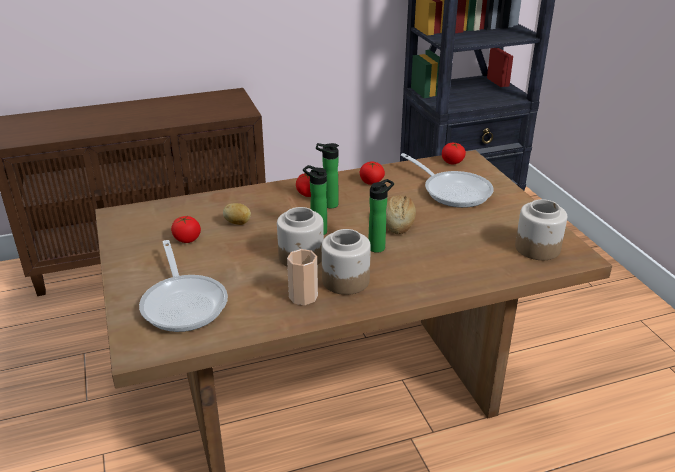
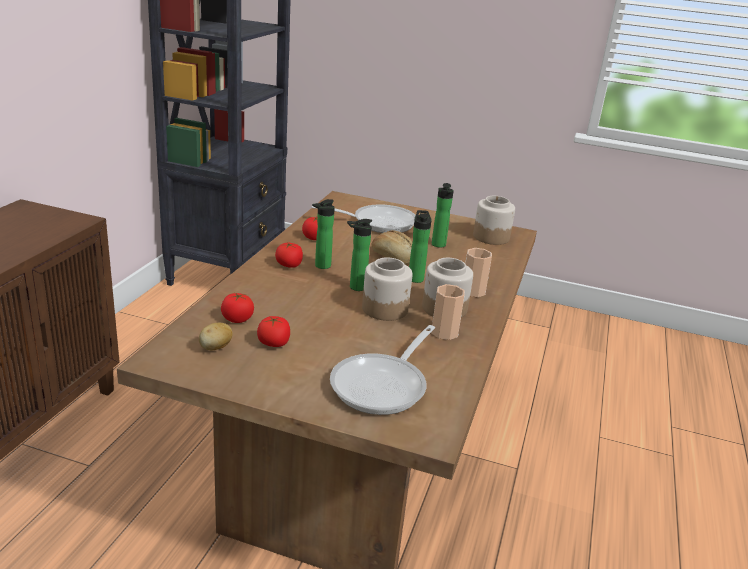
camera: 55 degrees left, 5 degrees down
(184, 303) = (383, 385): frying pan -> frying pan turned 105 degrees clockwise
(238, 223) = (285, 311): potato -> potato (215, 348)
(402, 281) = (473, 291): none -> cup
(452, 162) = (336, 204): tomato -> tomato (237, 319)
(463, 232) = (438, 245): none -> bottle

